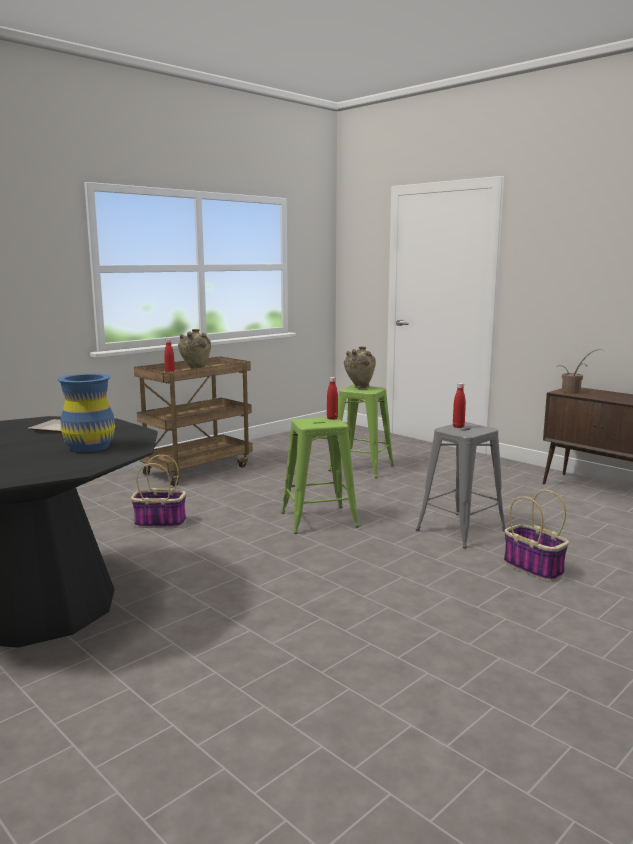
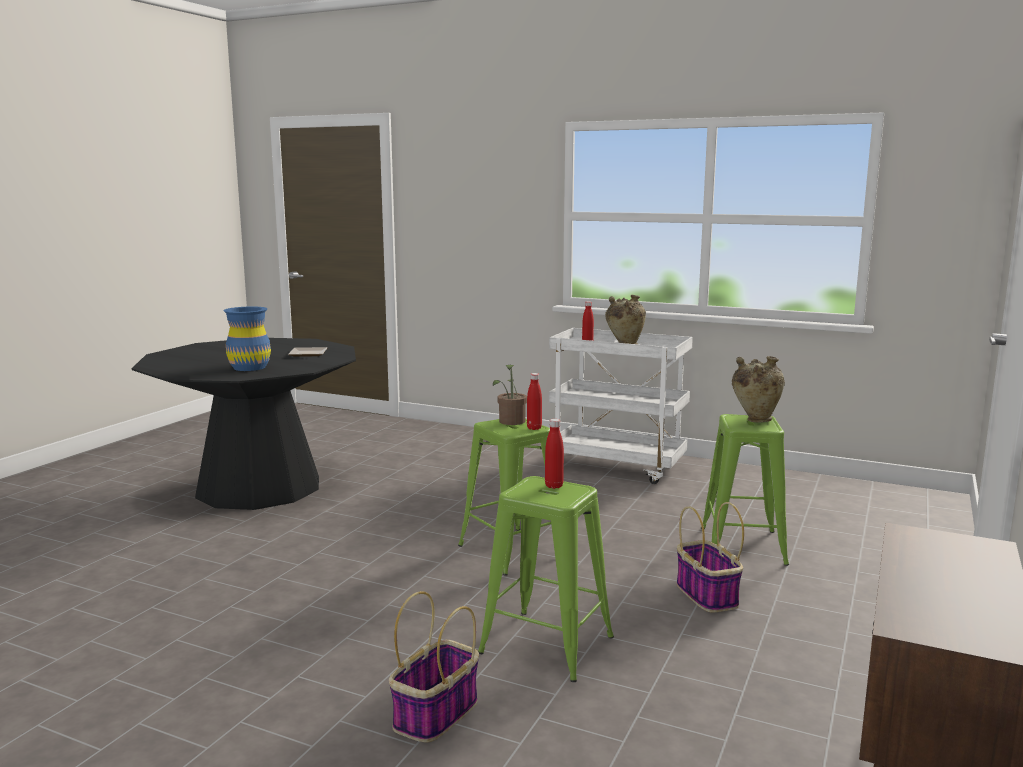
camera: 70 degrees right, 0 degrees up
(159, 523) = (446, 485): basket -> basket (705, 594)
(198, 469) = (618, 467): brown cart -> white cart
(461, 530) = (547, 645): grey stool -> green stool
(574, 392) = (933, 545): potted plant -> potted plant (510, 422)

